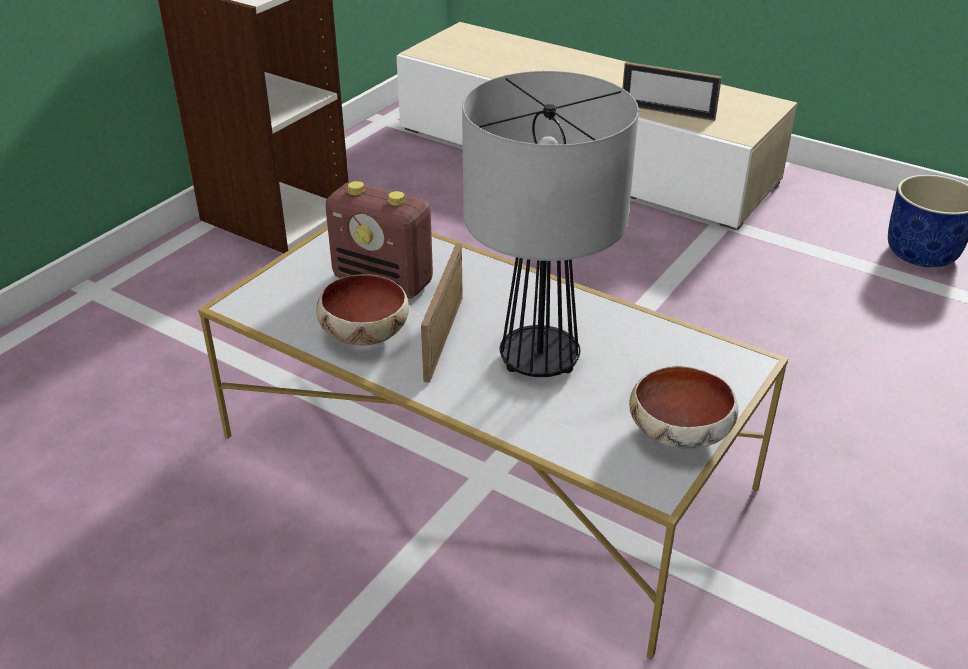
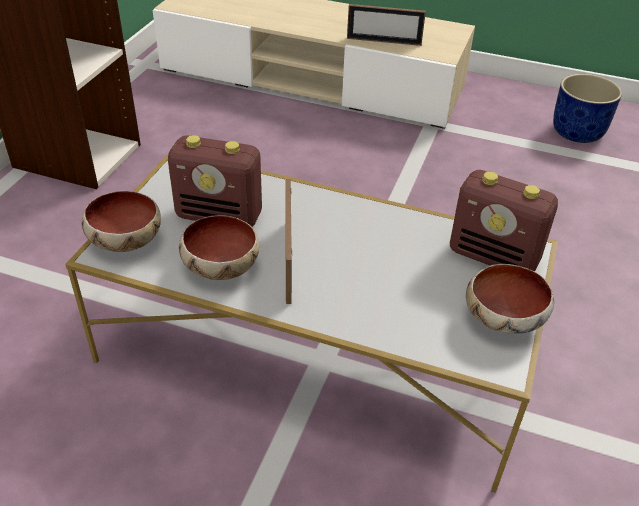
camera: 15 degrees left, 5 degrees up
(268, 293) = (124, 240): none -> bowl
(540, 360) = (374, 270): table lamp -> none
(696, 366) = (494, 257): none -> radio

